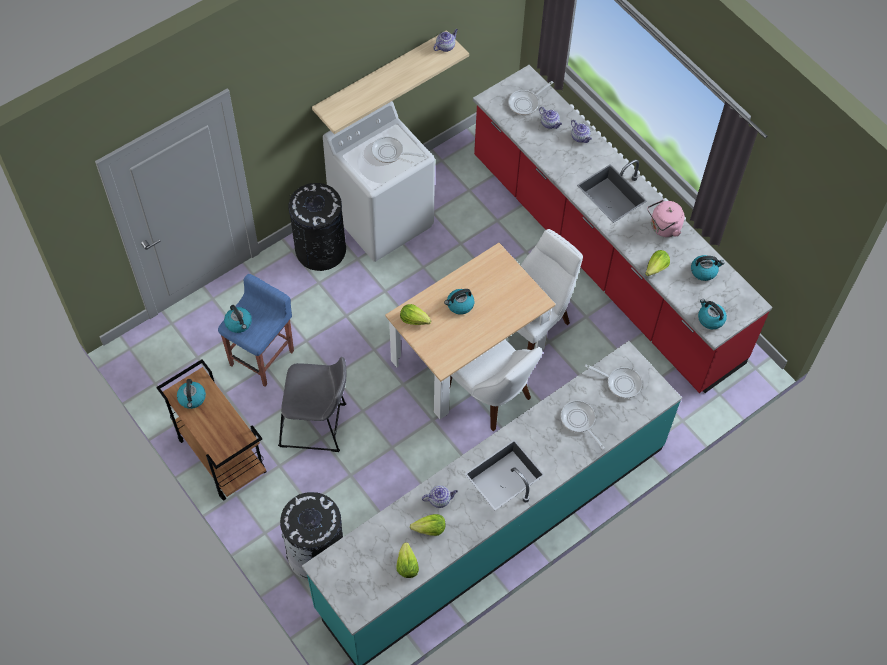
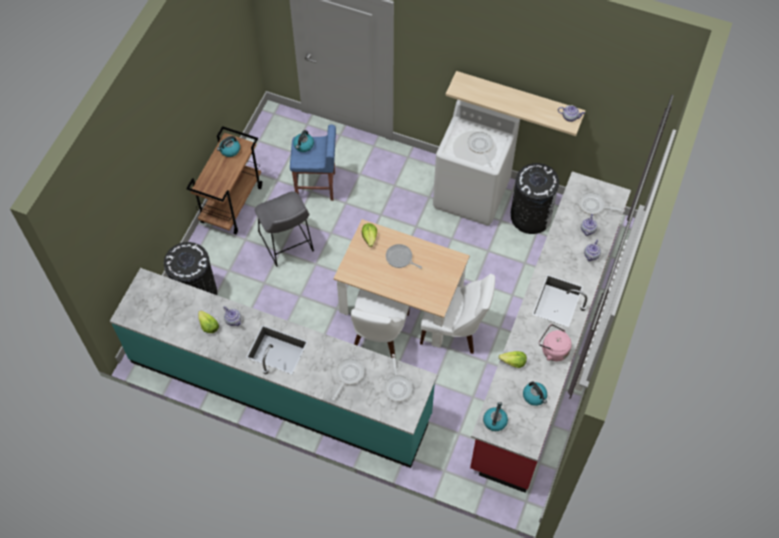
camera: 60 degrees right, 0 degrees up
(320, 250) = (420, 172): black trash can -> black trash can (530, 217)
(407, 565) = (174, 326): lettuce -> none
(459, 305) = (400, 258): kettle -> frying pan

